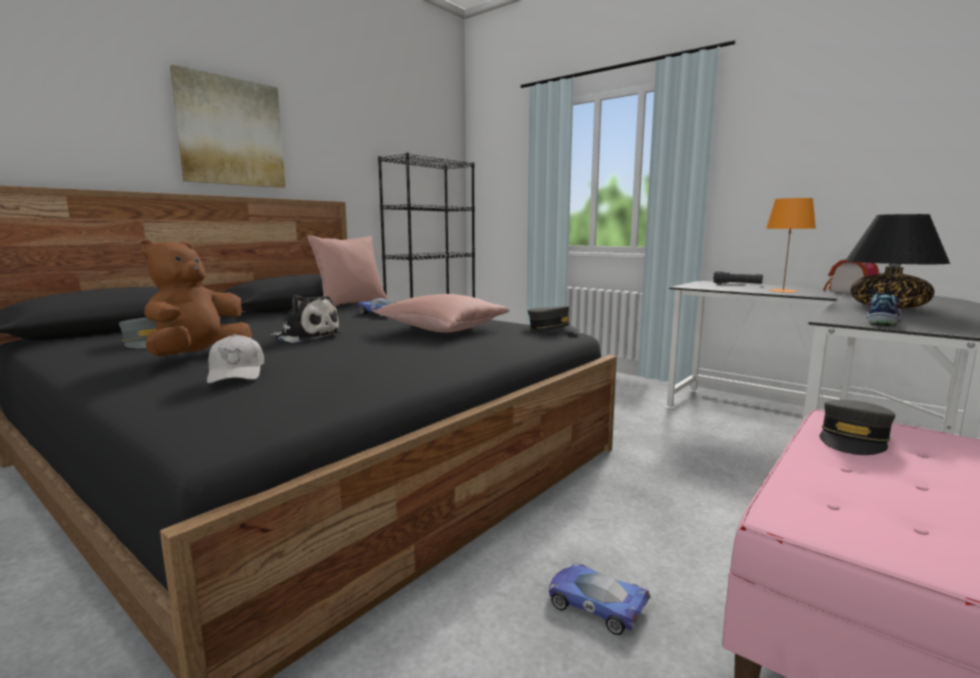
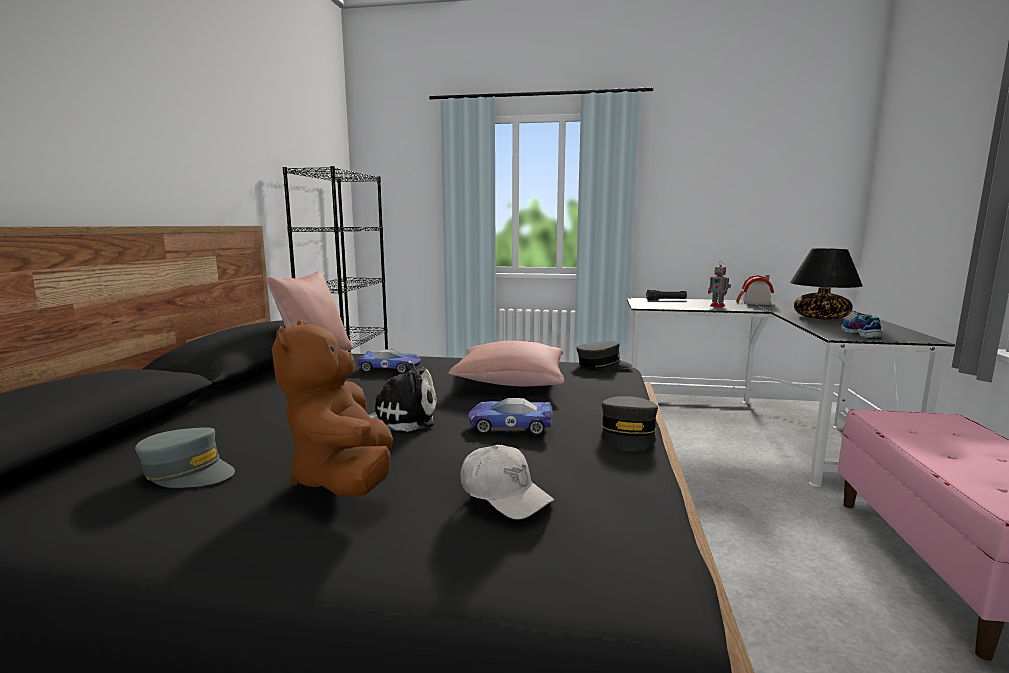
camera: 30 degrees left, 0 degrees up
(231, 132) = (127, 131): picture -> none
(595, 604) = (821, 620): toy car -> toy car (510, 424)
(783, 291) = (718, 306): orange table lamp -> toy robot
(853, 440) = (917, 431): grey cap -> grey cap (628, 435)

